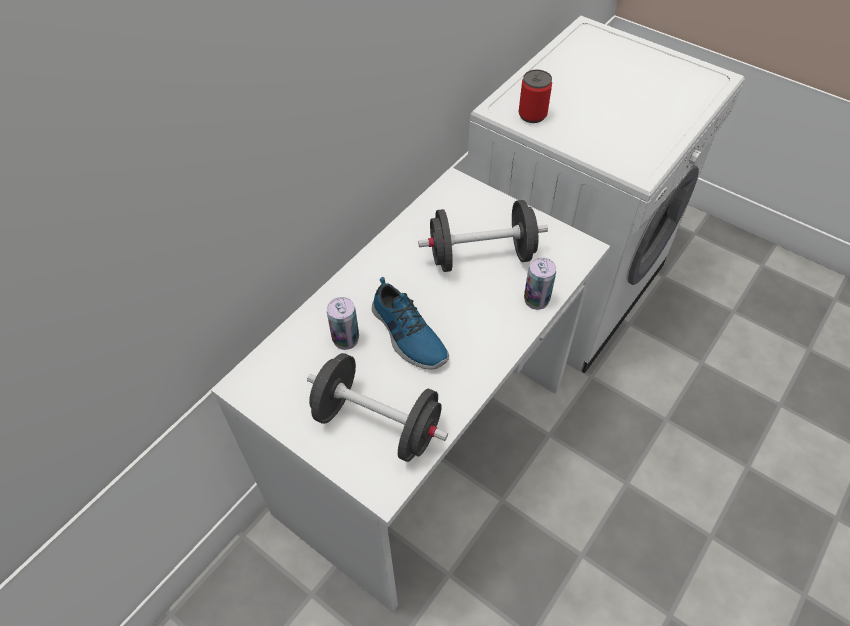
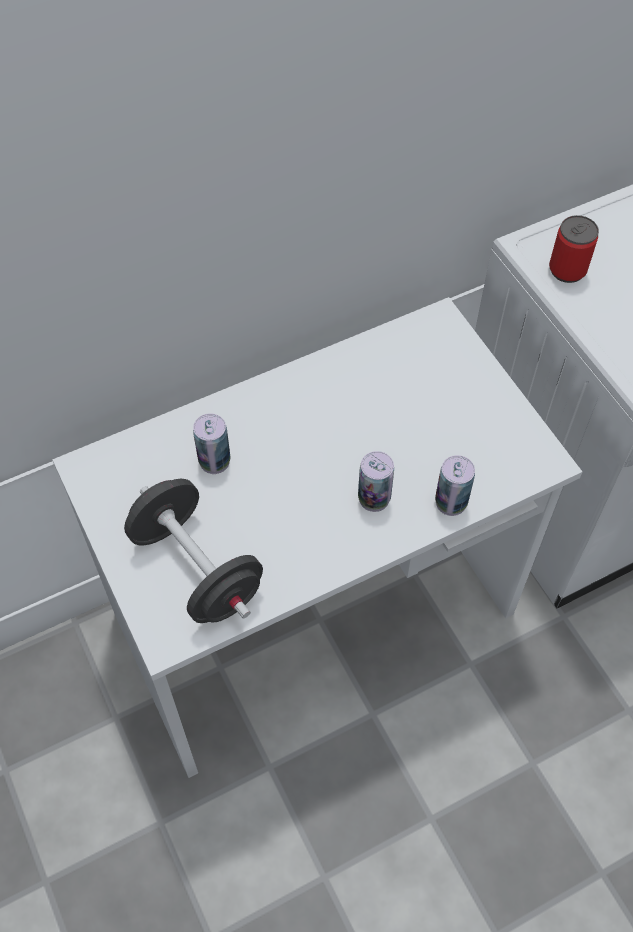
camera: 25 degrees right, 5 degrees up
(407, 335) = (282, 484): shoe -> none
(481, 256) = (418, 424): black dumbbell -> none
(481, 318) = (374, 498): none -> can

